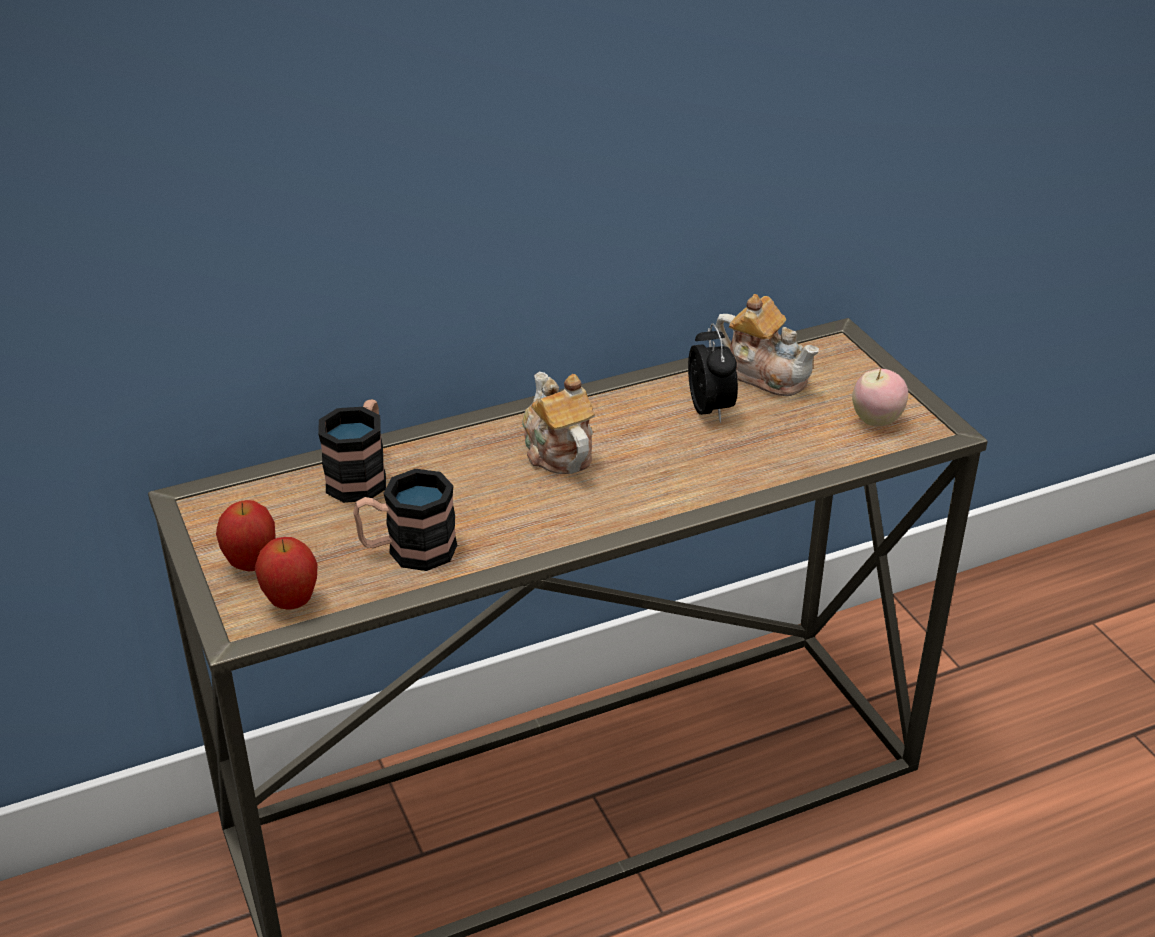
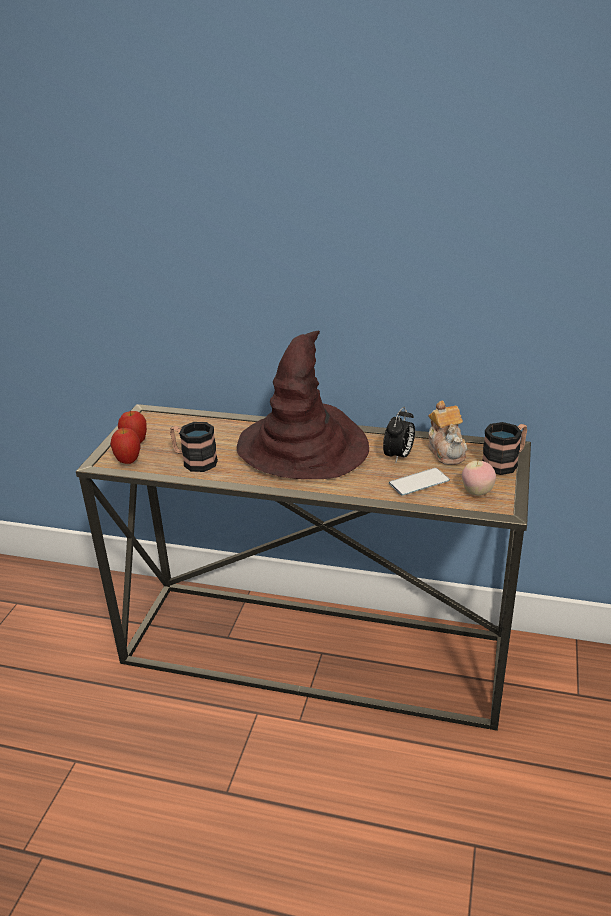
camera: 40 degrees right, 5 degrees down
(361, 475) = (215, 426): mug -> mug (505, 462)
(557, 451) = (303, 447): teapot -> brown hat
(790, 437) = (419, 482): none -> phone

